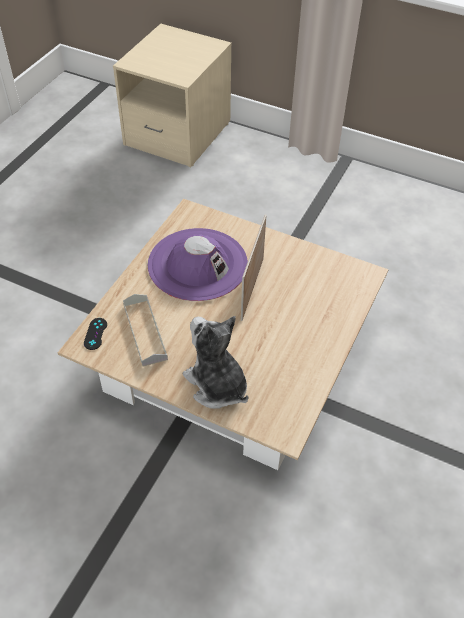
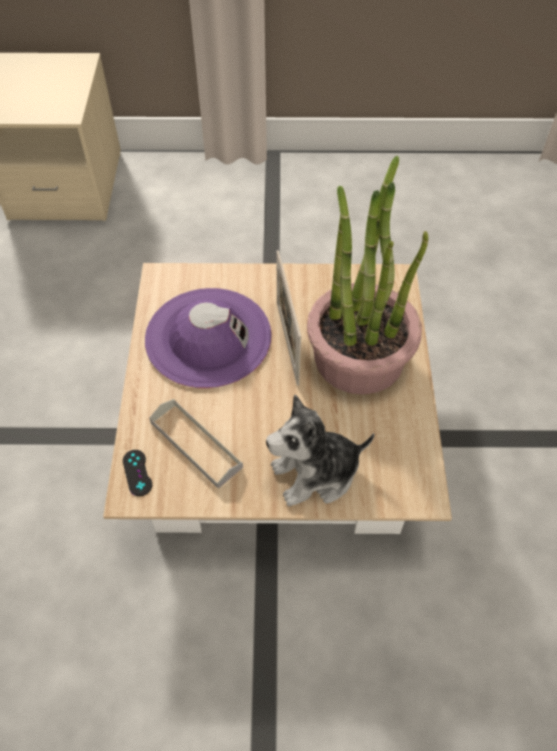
camera: 25 degrees left, 5 degrees up
(216, 385) = (316, 473): plush toy -> plush toy turned 45 degrees counterclockwise
(300, 318) = (359, 356): none -> potted plant

